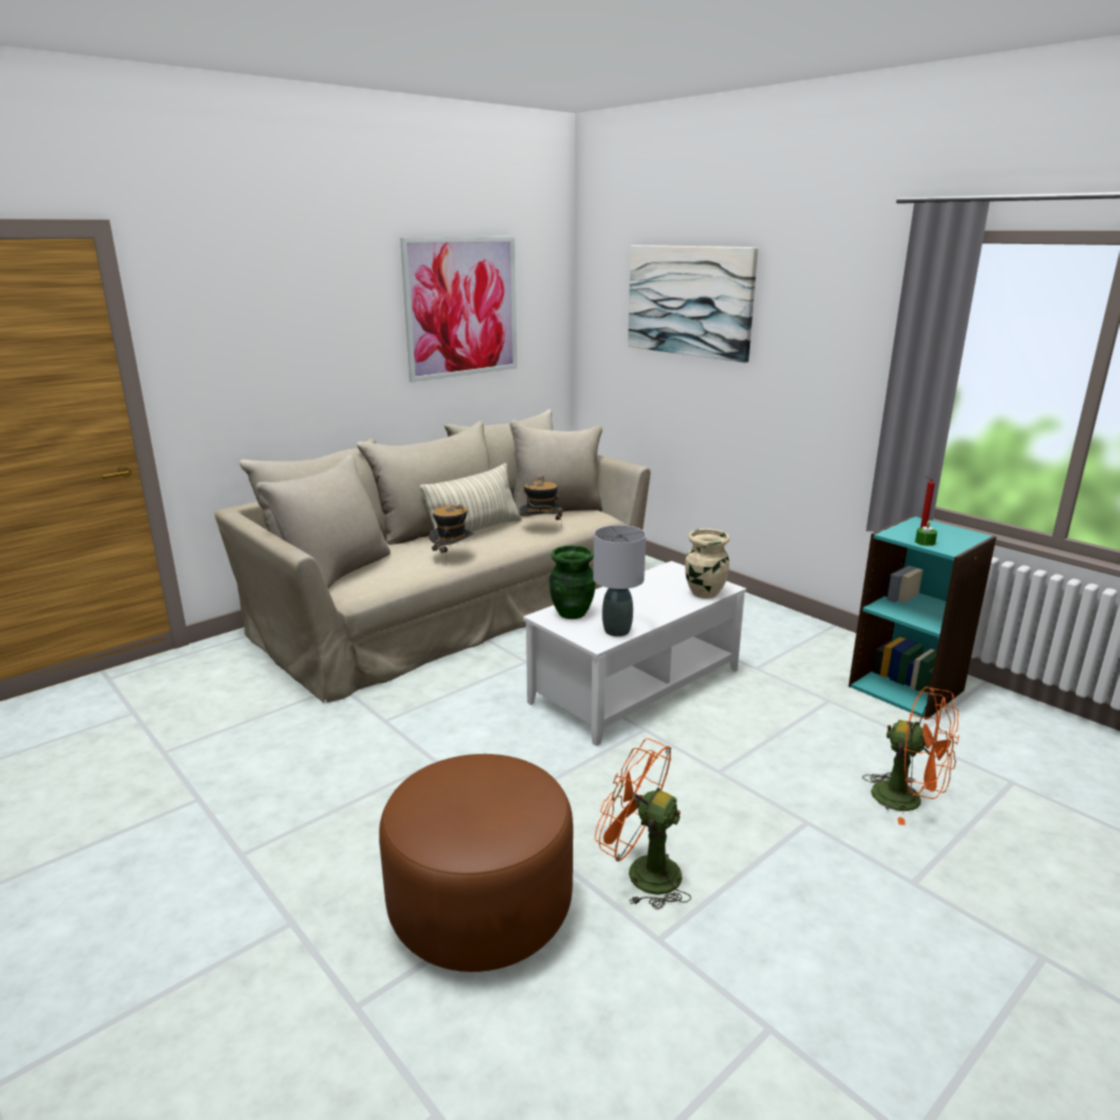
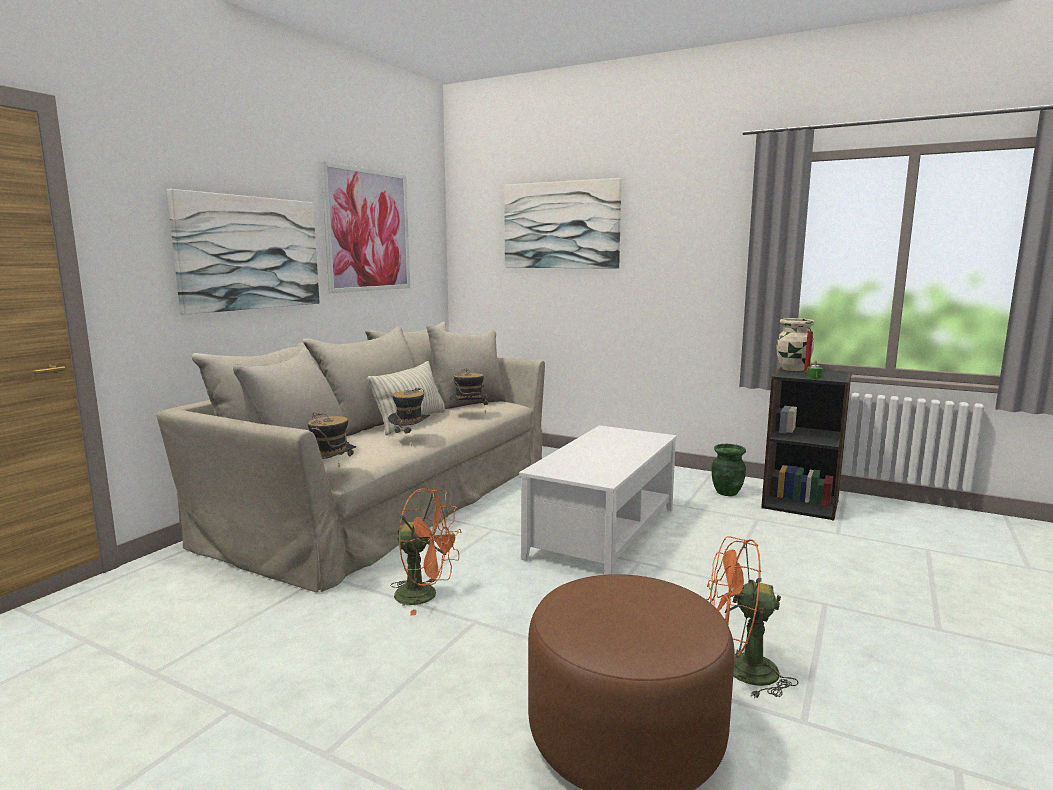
camera: 20 degrees left, 10 degrees down
(315, 348) = (250, 253): none -> picture
(346, 594) = (331, 476): none -> hat
(571, 613) = (559, 465): green vase -> green vase (726, 492)
(616, 631) = (611, 471): grey table lamp -> none
(704, 593) = (650, 441): beige vase -> beige vase (792, 369)
(906, 688) = (800, 503): turquoise bookcase -> black bookcase
(908, 800) = (877, 574): orange fan -> orange fan (425, 596)

